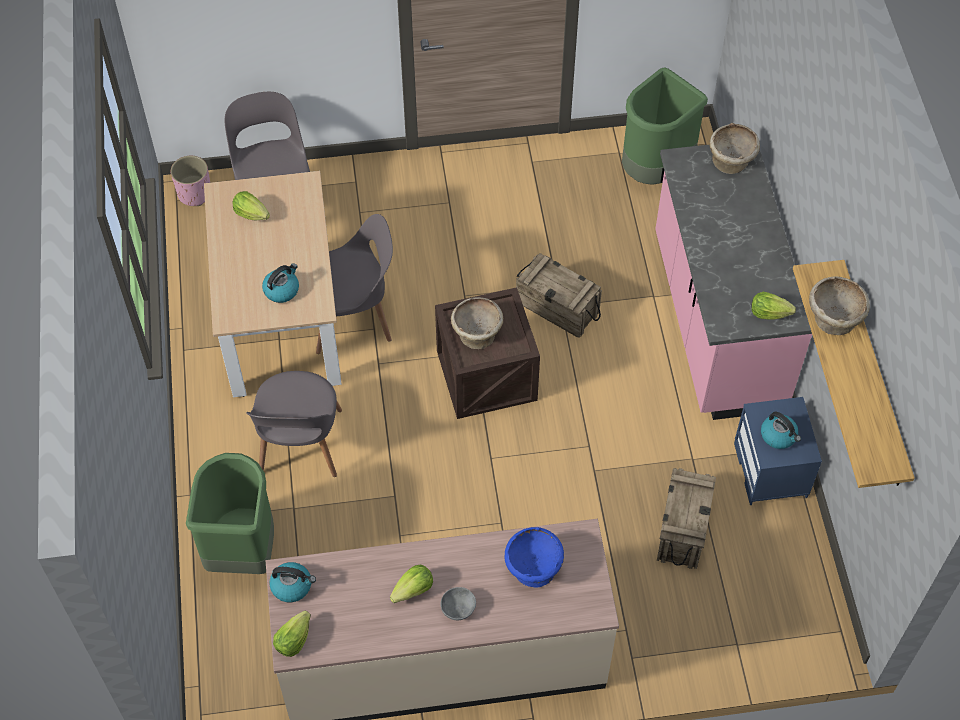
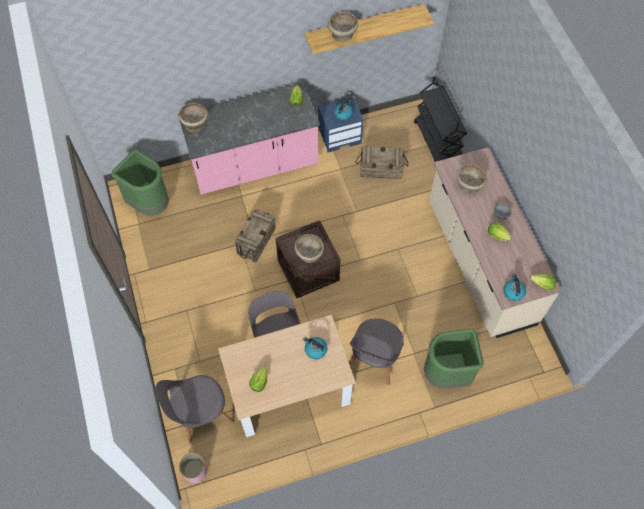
camera: 100 degrees left, 5 degrees up
(300, 446) = (374, 358): grey chair -> grey chair turned 120 degrees clockwise
(533, 567) = (469, 185): blue bowl -> beige bowl
(739, 647) = (437, 142): none -> black cart

